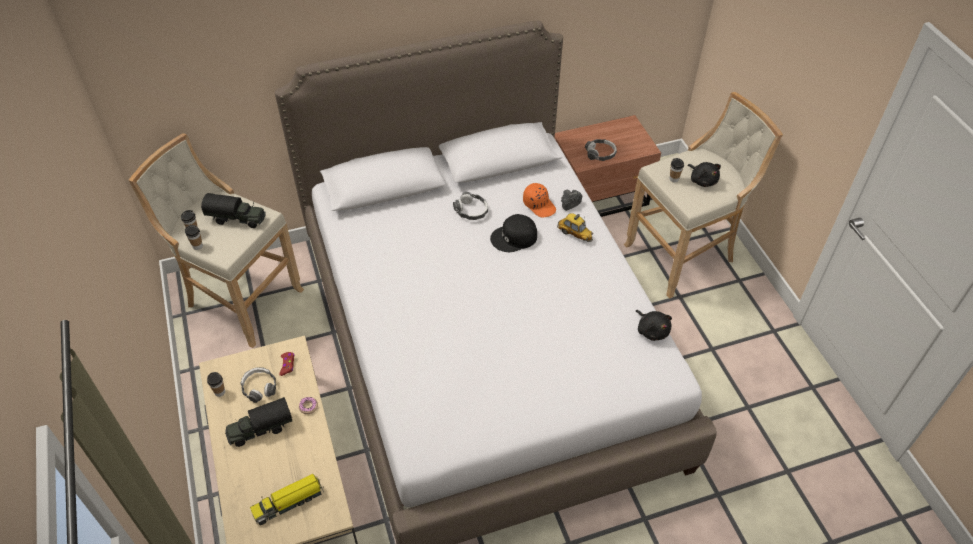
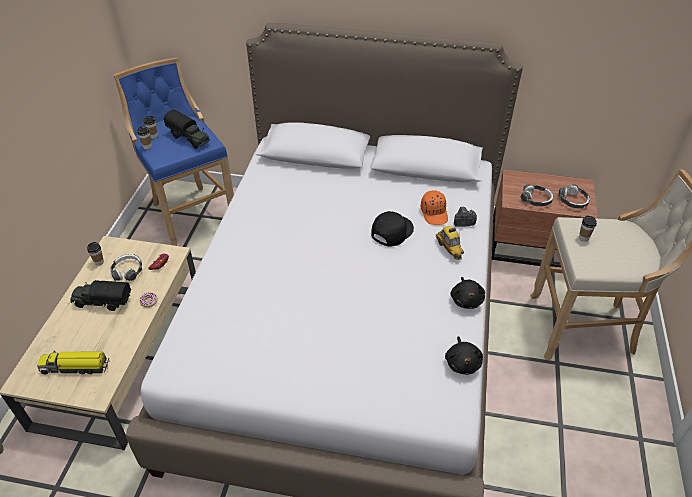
camera: 30 degrees right, 5 degrees down
(240, 300) = (191, 214): beige stool -> blue stool
(471, 210) = (371, 196): headphones -> headphones (573, 201)
(514, 238) = (391, 231): black cap -> black cap turned 120 degrees clockwise
(702, 180) = (614, 249): black plush toy -> black plush toy (466, 300)

